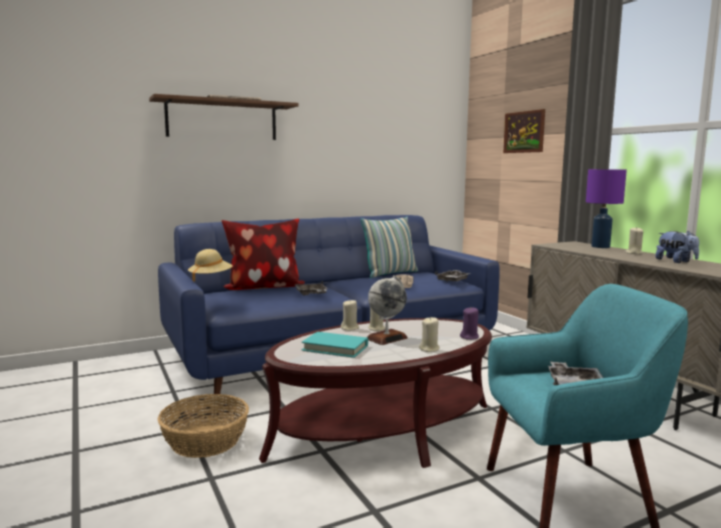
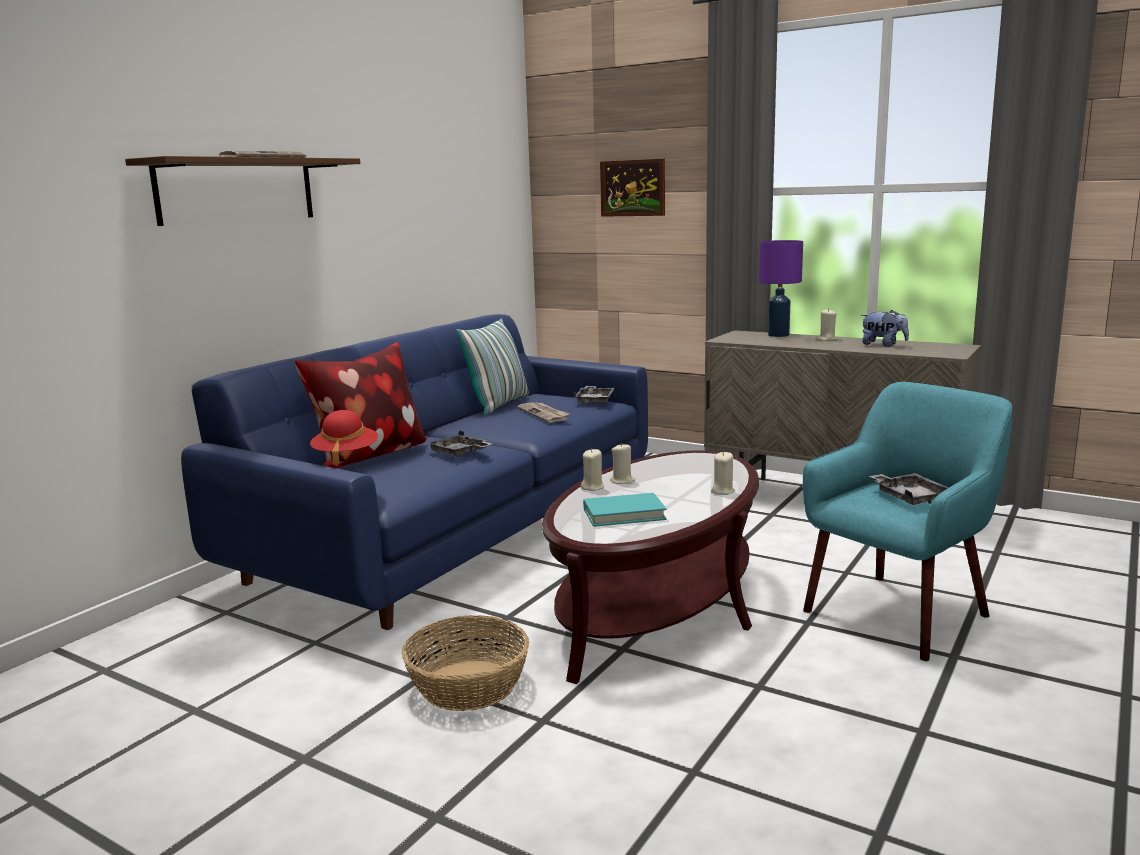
camera: 30 degrees left, 5 degrees up
(210, 278) = (345, 455): beige hat -> red hat
(387, 338) = (656, 490): globe -> none
(469, 337) = (735, 468): purple candle -> none

